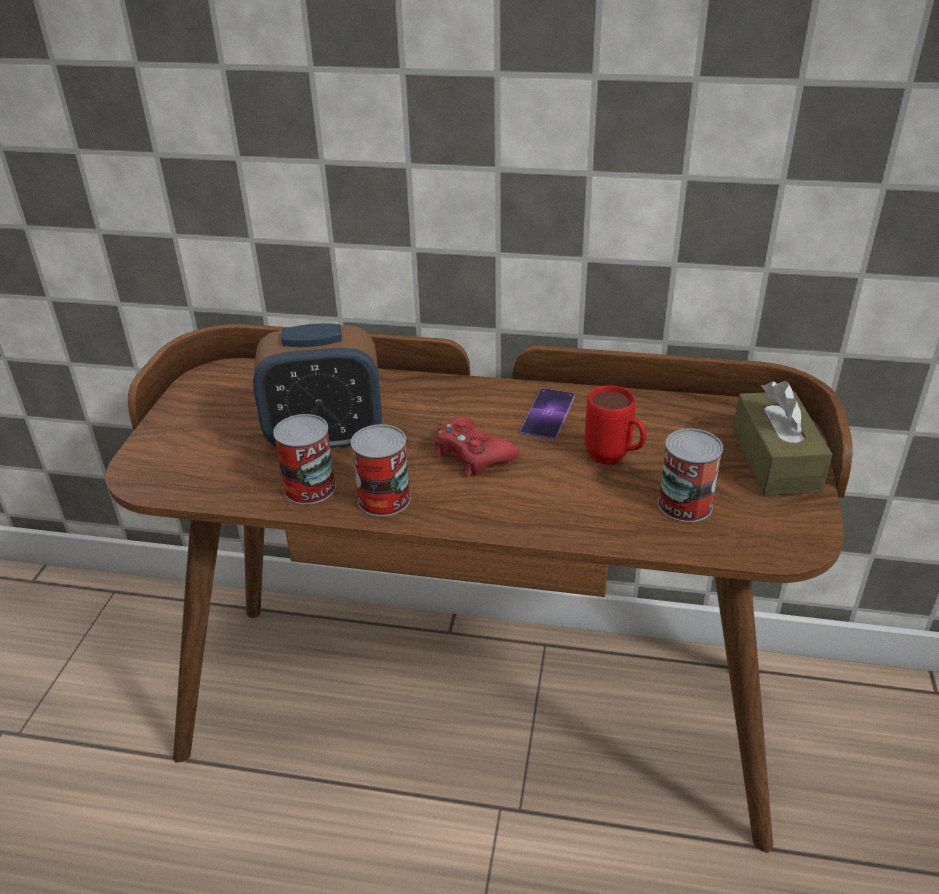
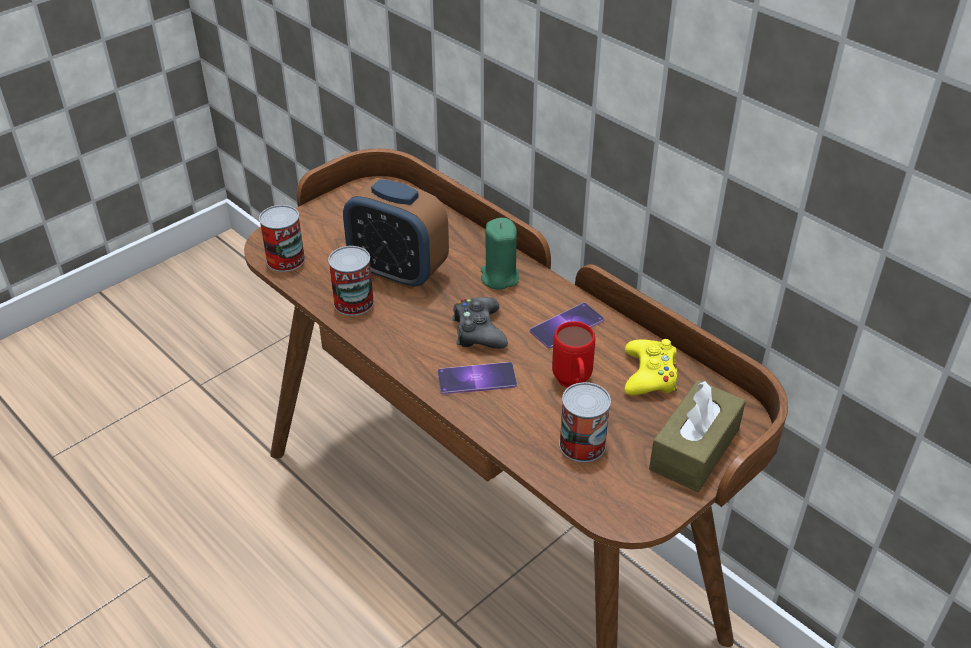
camera: 35 degrees right, 5 degrees up
(384, 499) = (389, 334): can -> can (285, 260)
(435, 401) = (499, 277): none -> green candle
(472, 455) = (478, 331): red game controller -> black game controller
(521, 497) = (476, 379): none -> phone
(667, 421) = (650, 375): none -> yellow game controller

